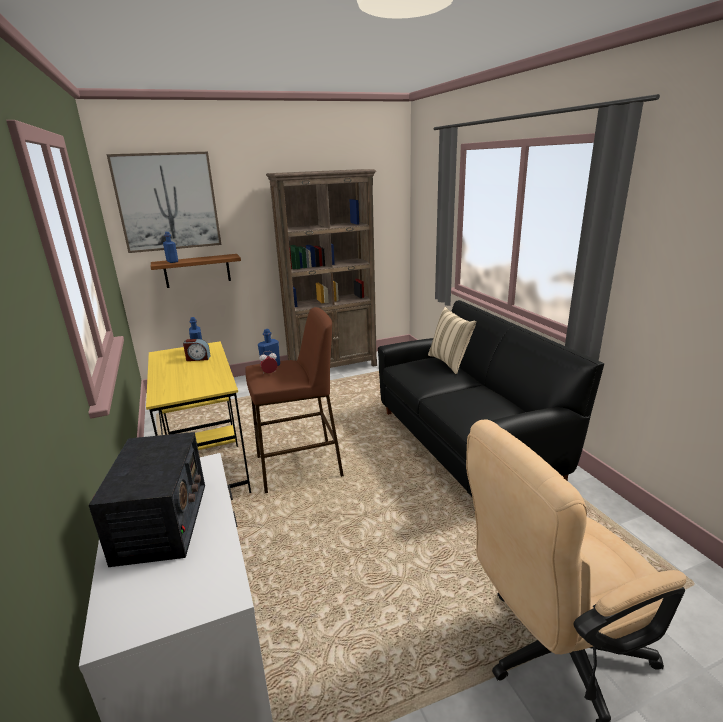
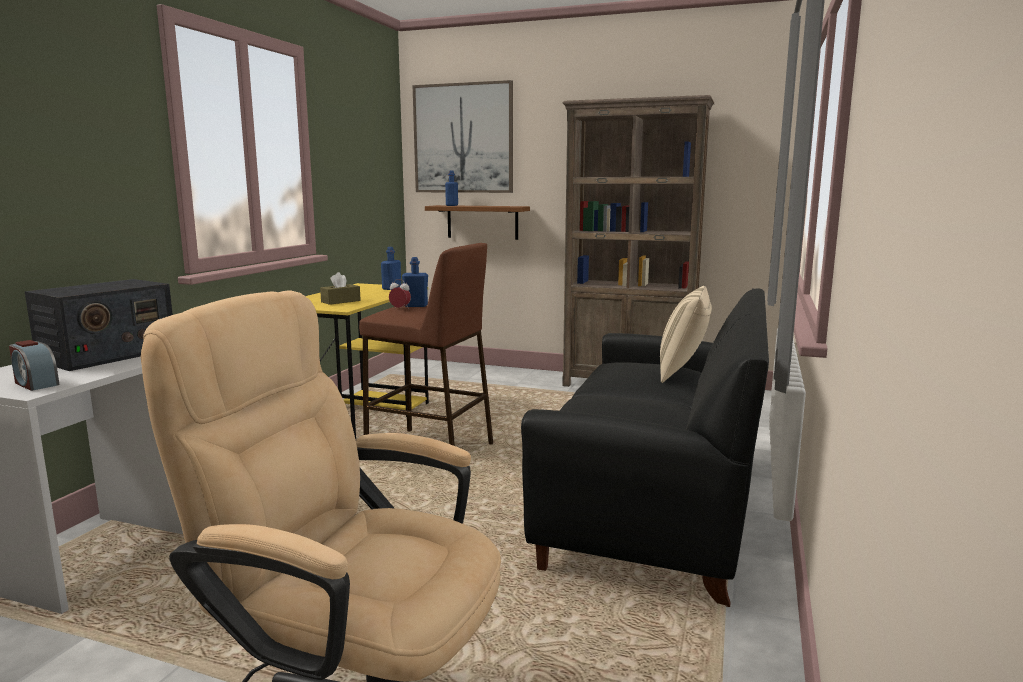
camera: 40 degrees right, 10 degrees down
(198, 358) = (378, 292): alarm clock -> alarm clock (35, 384)
(199, 379) = (340, 301): none -> brown tissue box

